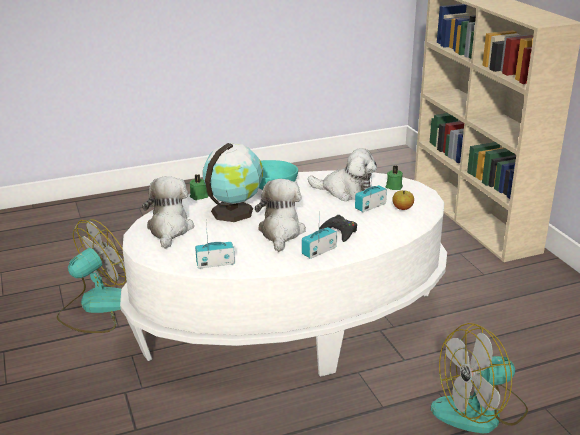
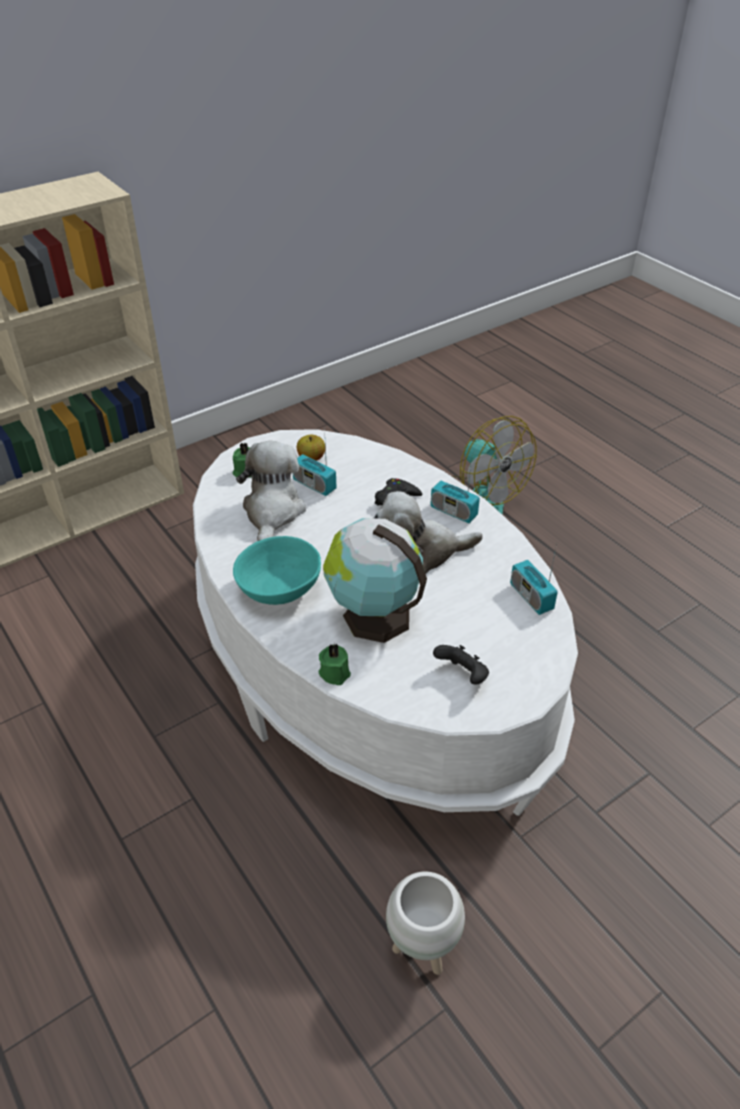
camera: 105 degrees left, 15 degrees up
(96, 307) = (422, 949): fan -> white planter
(169, 229) = (462, 675): plush toy -> black game controller

